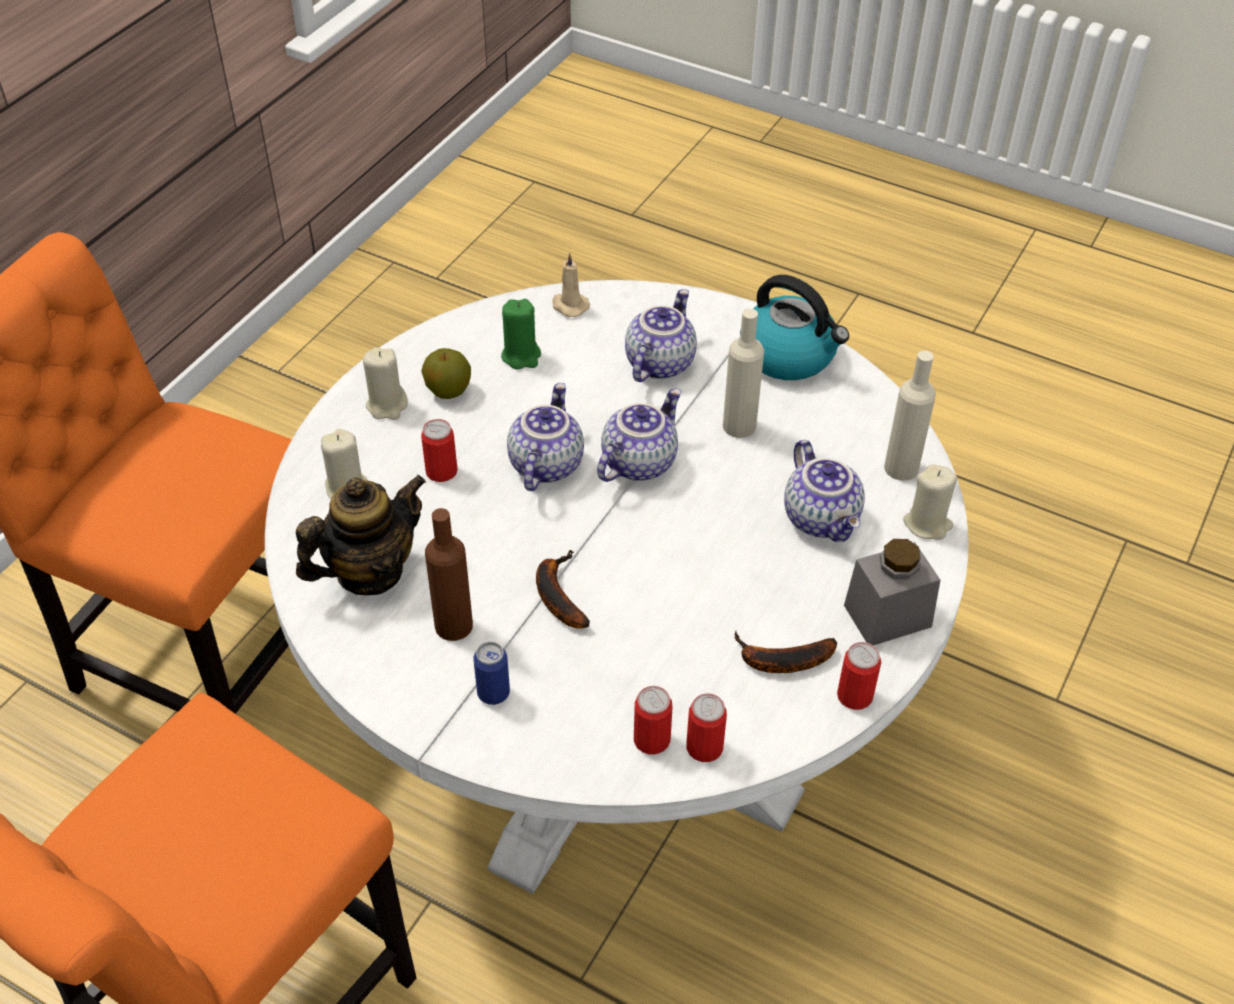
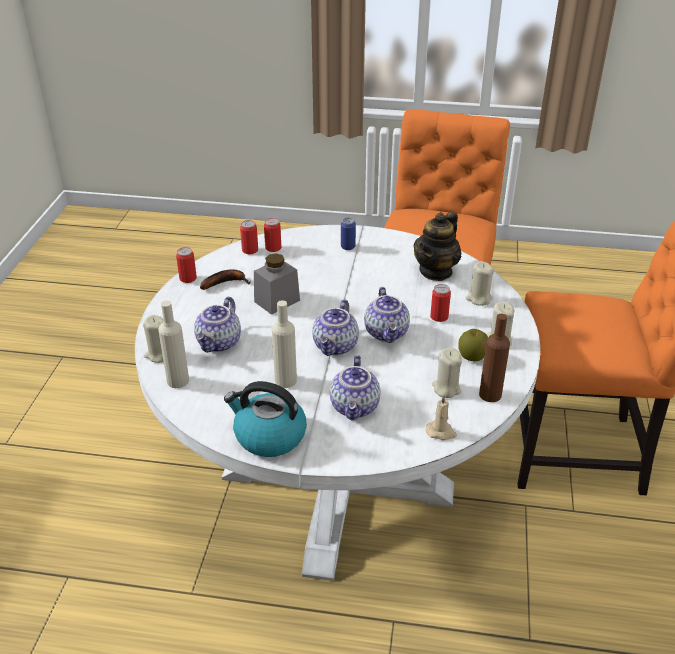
camera: 160 degrees right, 10 degrees down
(453, 625) = (382, 262): brown bottle -> brown bottle (490, 394)
(521, 356) = (446, 388): green candle -> beige candle
(557, 594) = (343, 282): banana -> none
(823, 519) = (220, 343): teapot -> teapot turned 120 degrees counterclockwise
(887, 616) = (176, 309): grey jar -> grey jar (277, 301)

